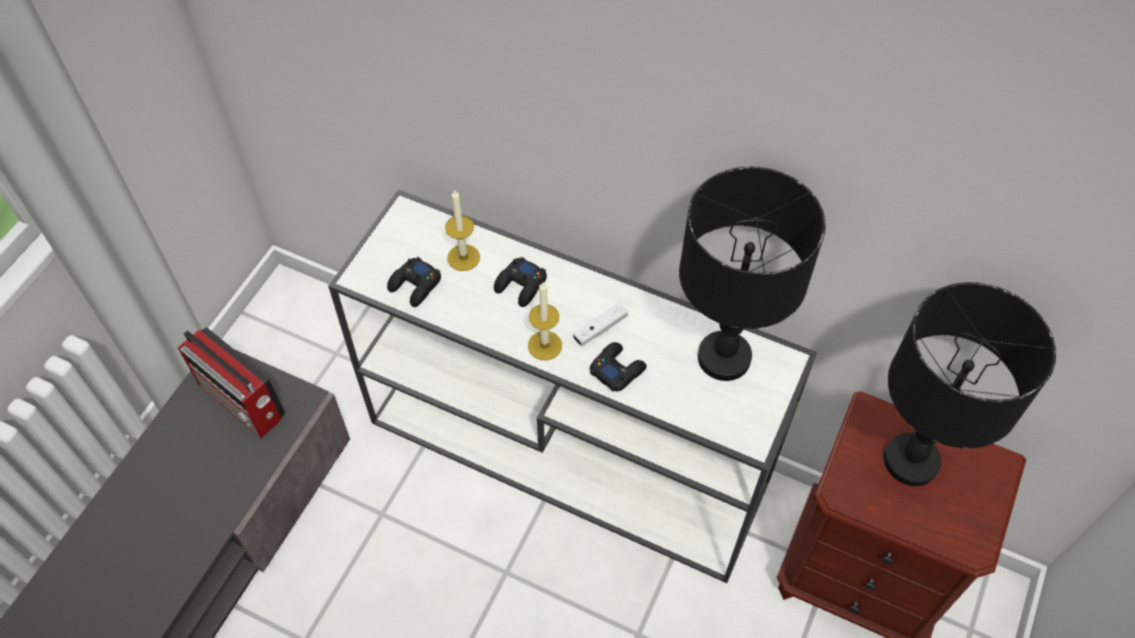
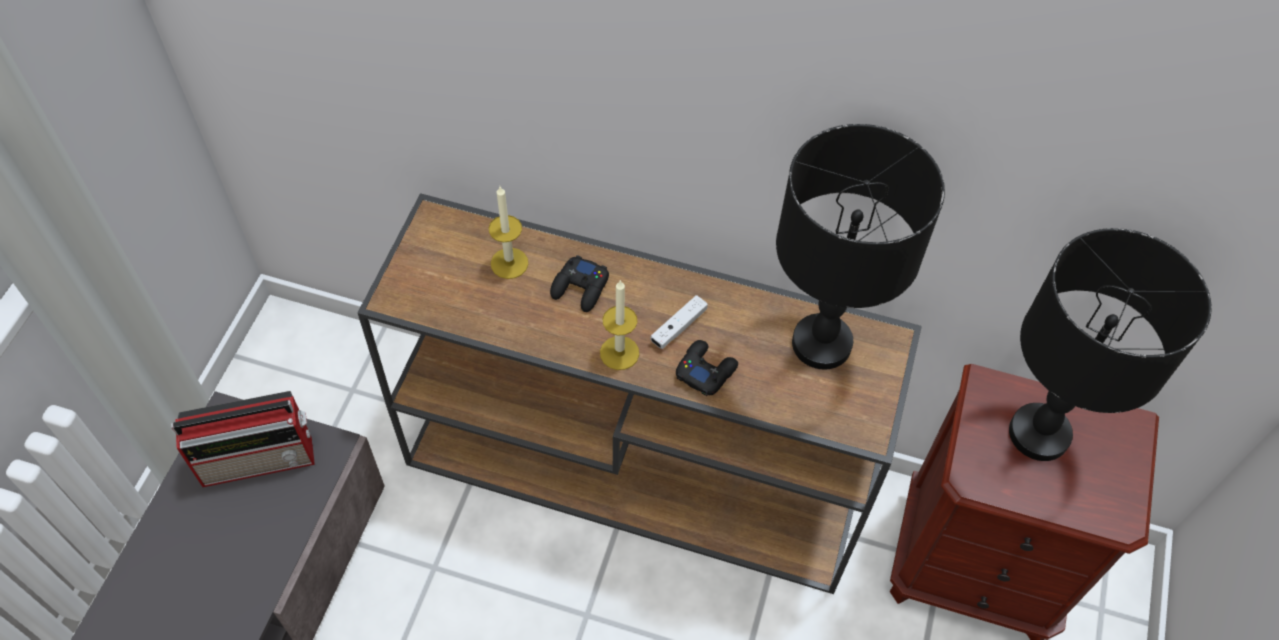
camera: 10 degrees left, 0 degrees up
(243, 402) = (260, 459): radio -> radio turned 45 degrees counterclockwise
(415, 285) = (459, 301): black game controller -> none
(571, 452) = (639, 470): white console table -> brown console table

